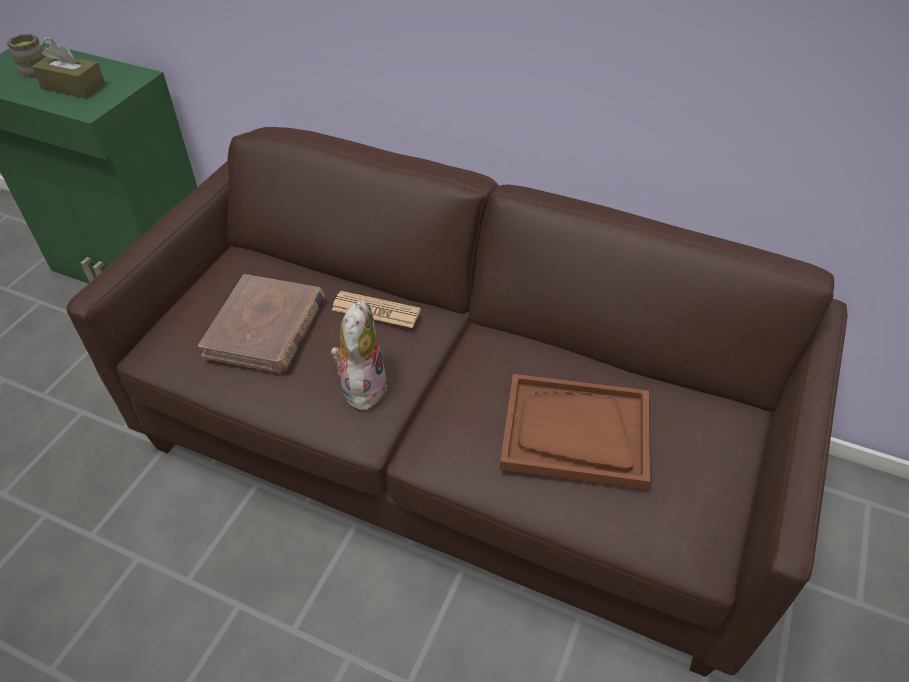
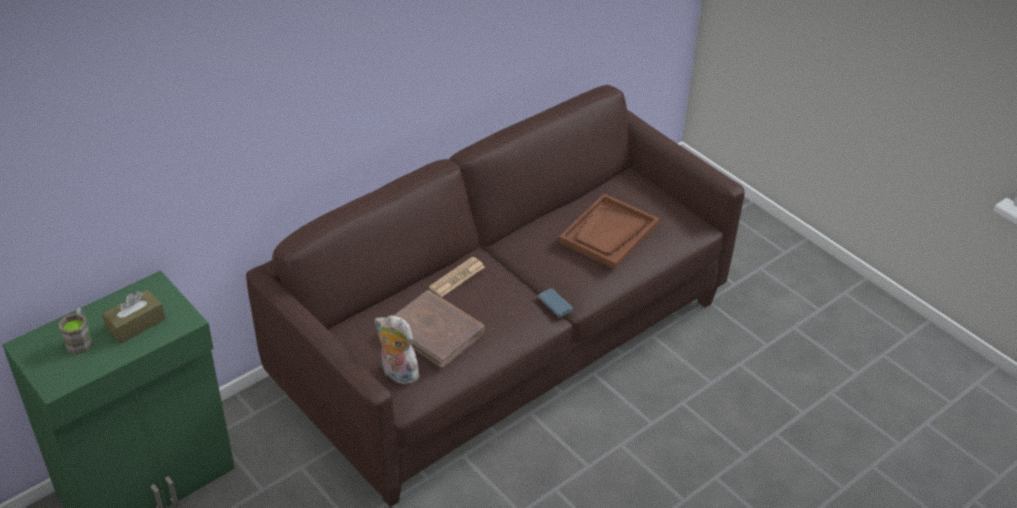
camera: 65 degrees left, 5 degrees down
(362, 386) = (513, 306): plush toy -> plush toy (397, 373)
(397, 430) = (555, 304): none -> phone

